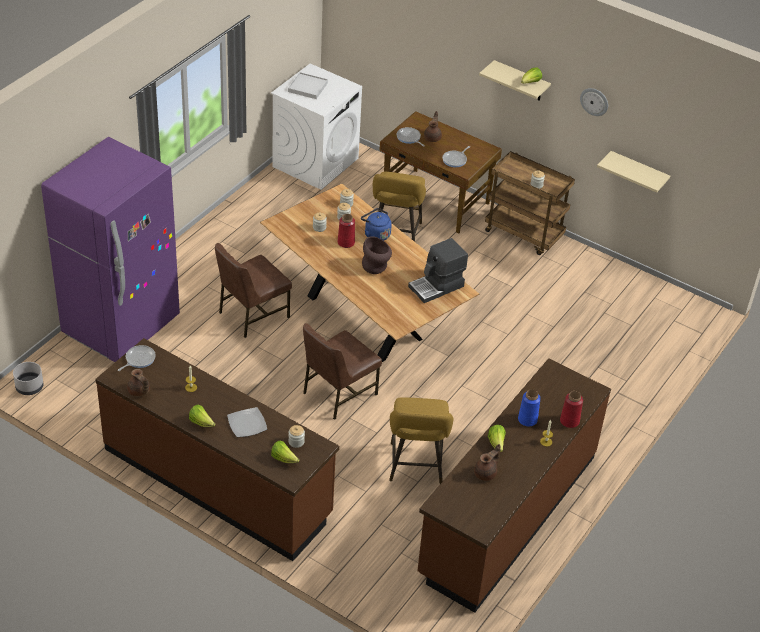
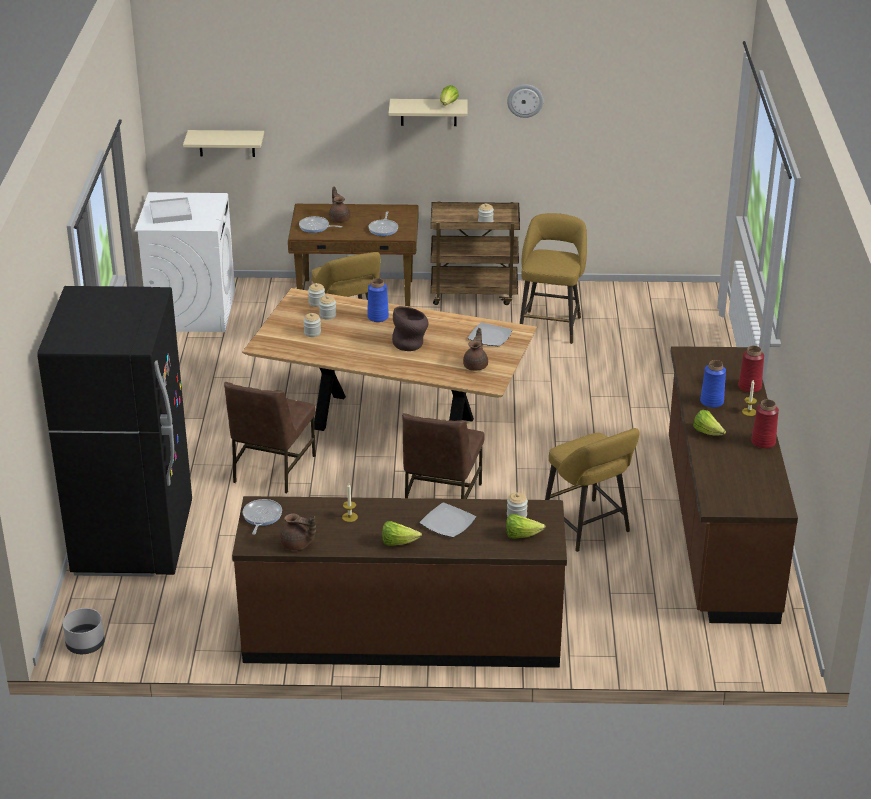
camera: 30 degrees left, 10 degrees down
(121, 326) = (133, 540): purple fridge -> black fridge
(346, 242) = (355, 335): red vase -> red vase (763, 442)
(376, 234) = (378, 317): blue kettle -> blue vase
(437, 287) = (490, 336): coffee machine -> plate
(486, 473) = (727, 460): brown teapot -> brown teapot (476, 365)
(554, 287) = (550, 325): none -> yellow stool
(638, 172) = (591, 165): beige shelf -> beige shelf (226, 143)

